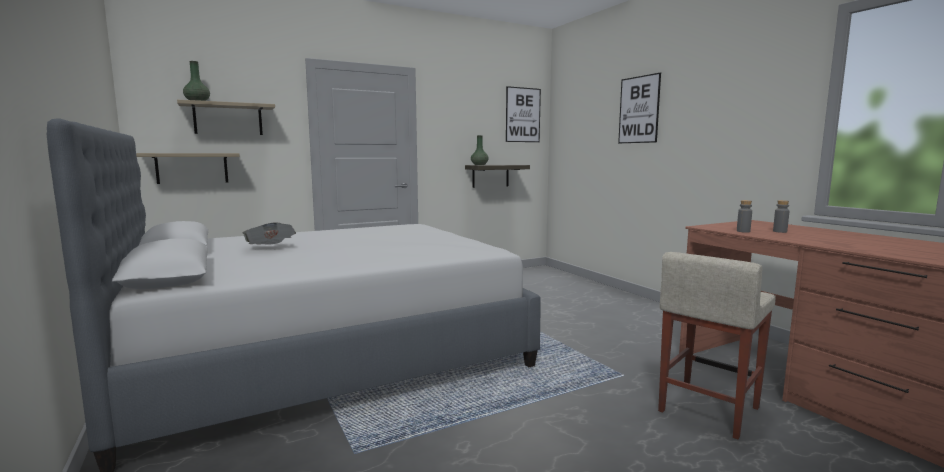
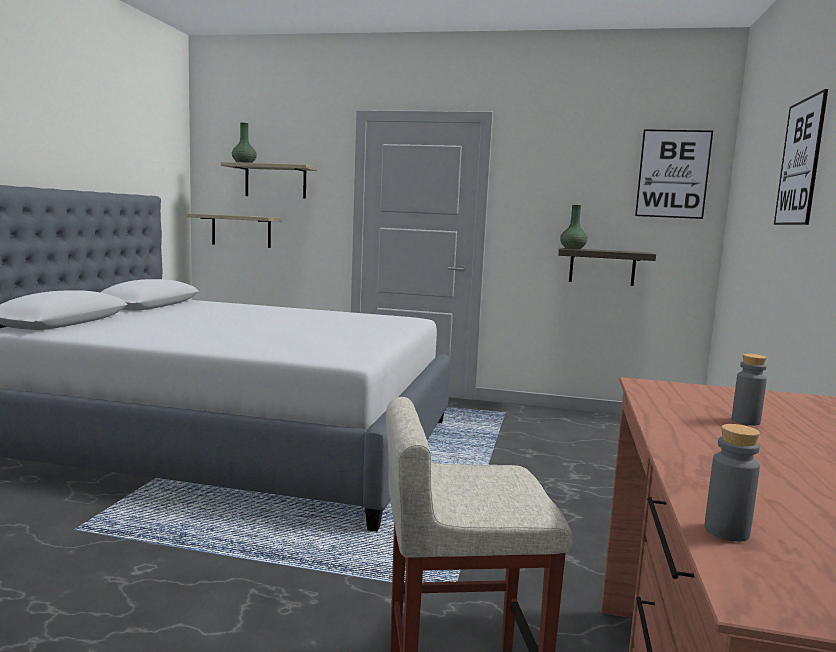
camera: 40 degrees right, 0 degrees up
(271, 248) = (197, 316): newspaper -> none
(743, 231) = (667, 404): grey bottle -> grey bottle (726, 531)

